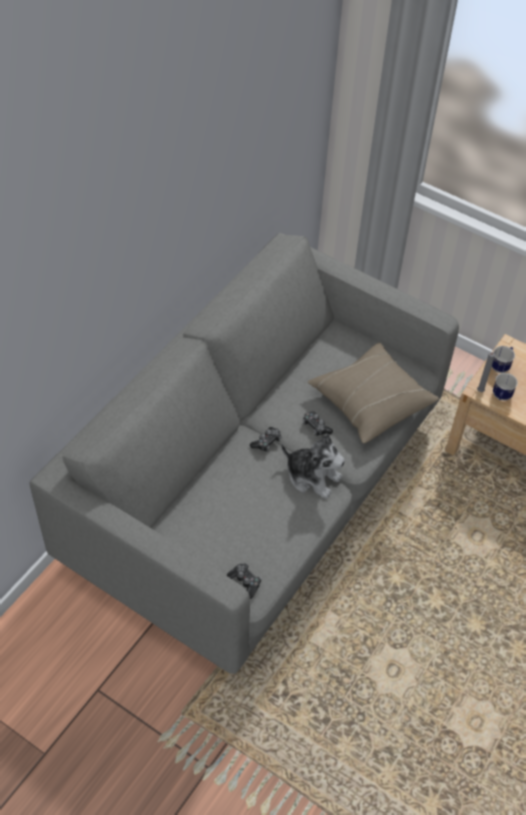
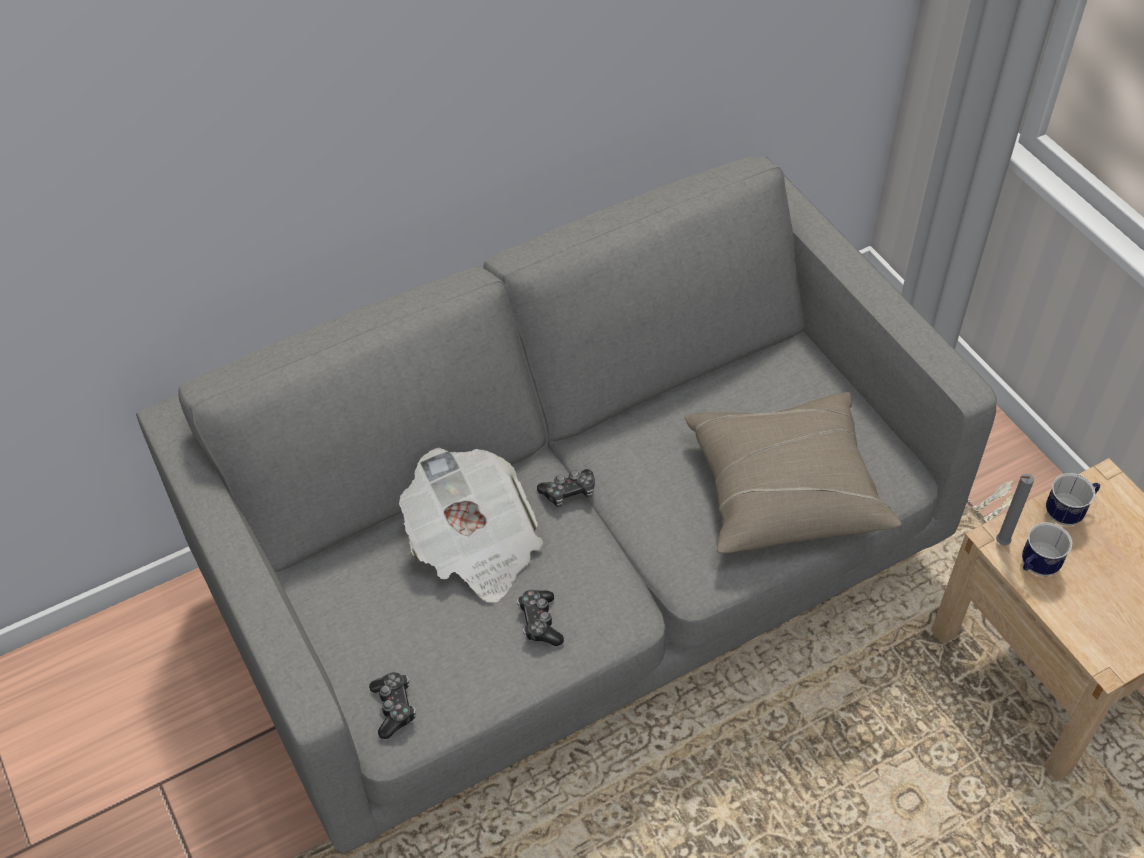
camera: 30 degrees right, 0 degrees up
(235, 487) = (474, 545): none -> newspaper
(312, 476) = (611, 577): plush toy -> none
(316, 427) = (665, 497): game controller -> game controller (539, 622)

